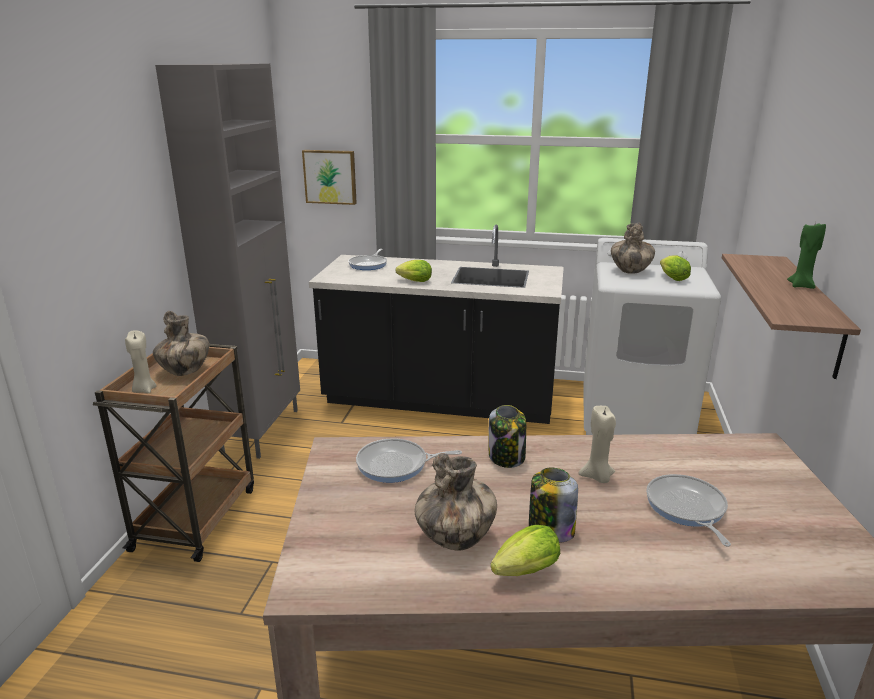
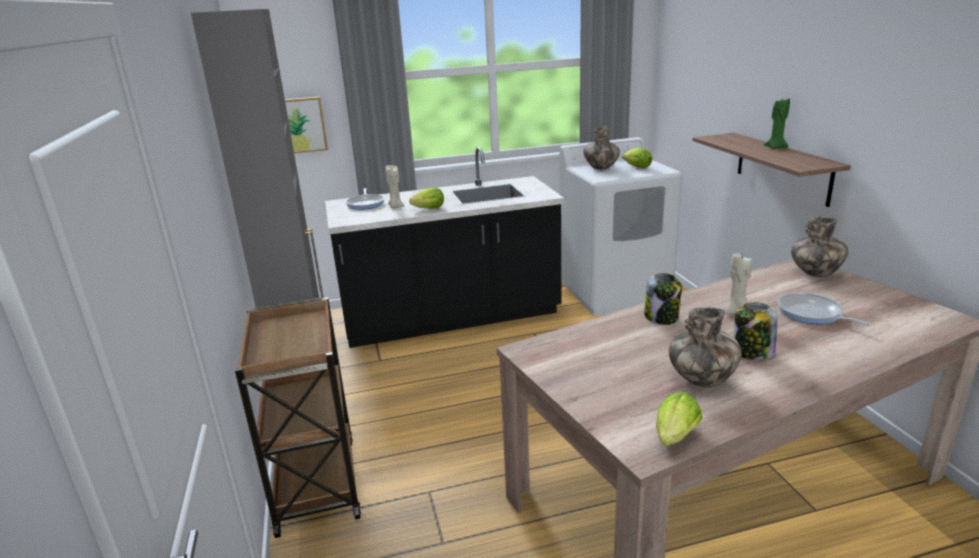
camera: 25 degrees left, 0 degrees up
(144, 390) = (274, 357): beige candle -> beige candle (395, 207)
(185, 372) = (295, 332): vase -> vase (815, 273)
(396, 465) = (591, 347): frying pan -> none
(523, 572) = (771, 384): lettuce -> lettuce (674, 439)

